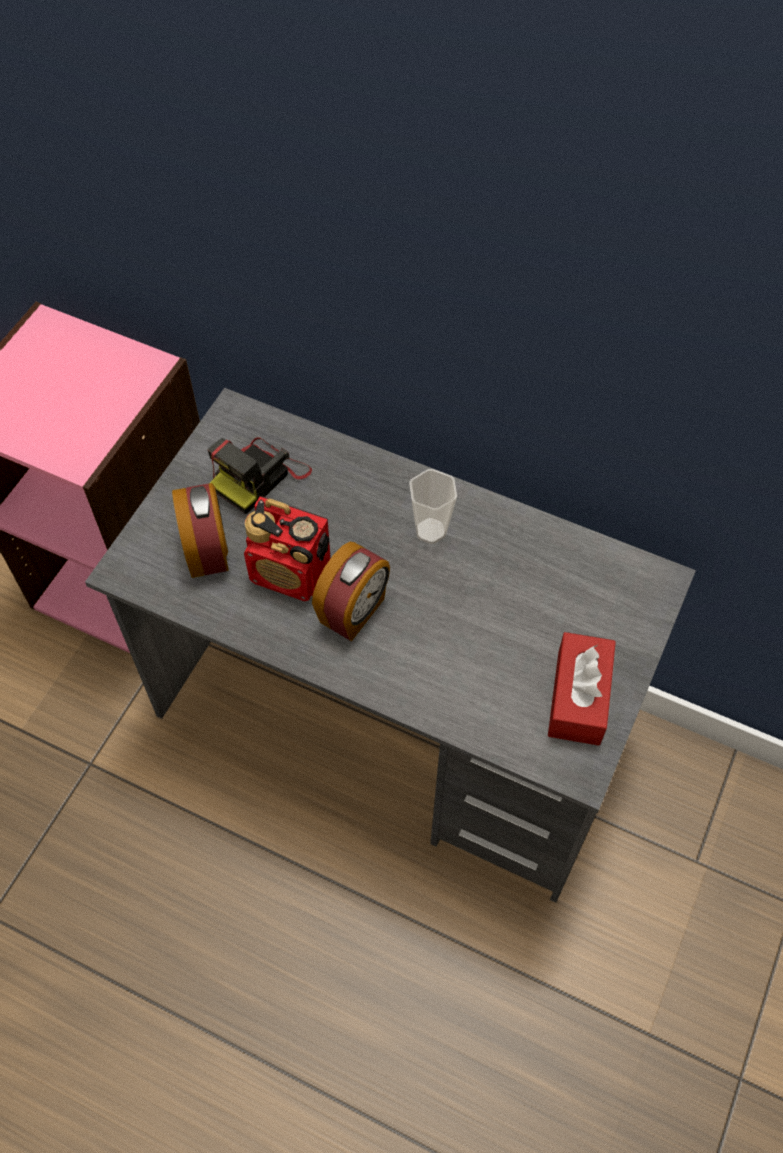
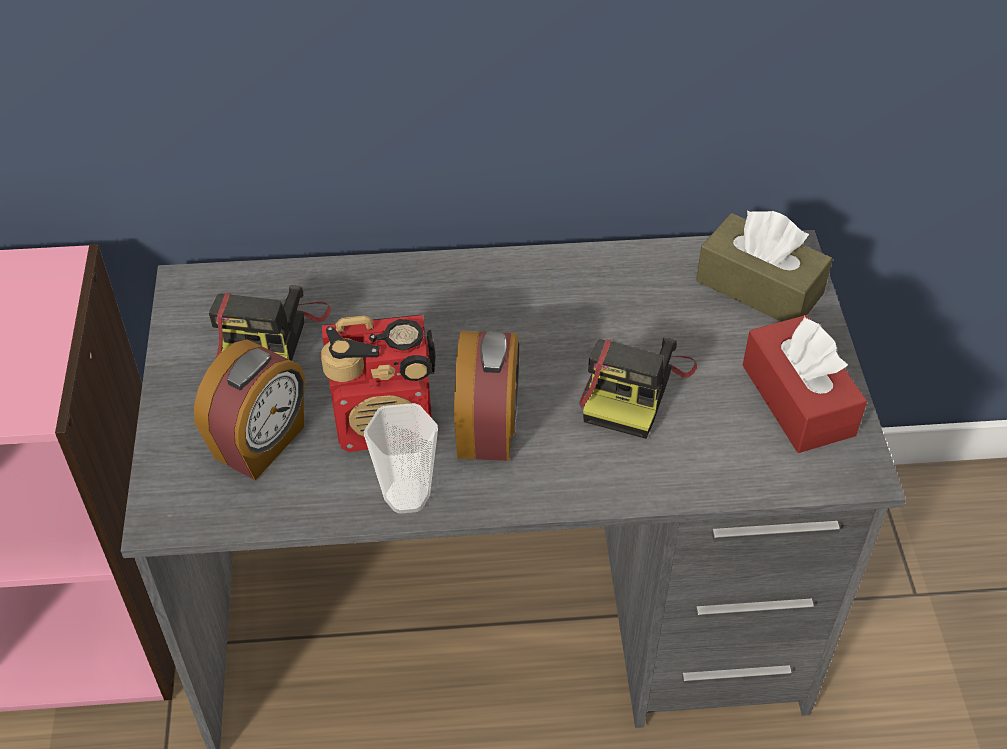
camera: 30 degrees left, 10 degrees down
(207, 550) = (261, 443): alarm clock -> alarm clock turned 75 degrees clockwise
(430, 531) = (513, 309): cup -> cup (407, 495)
(470, 630) = (633, 388): none -> camera
(617, 597) = (759, 287): none -> brown tissue box

